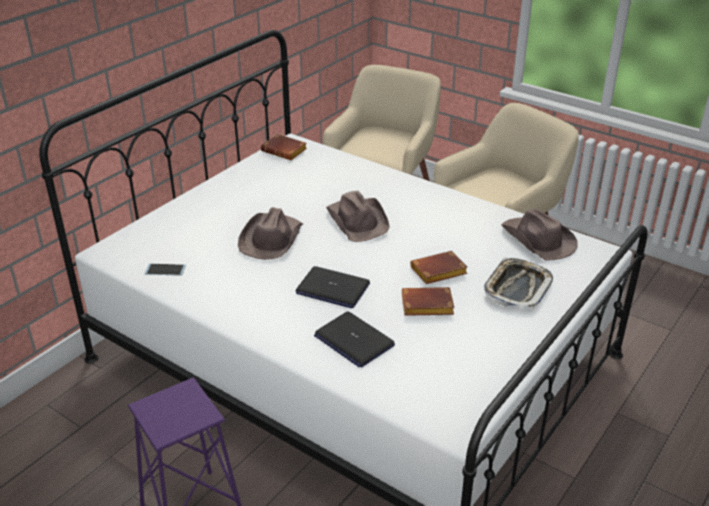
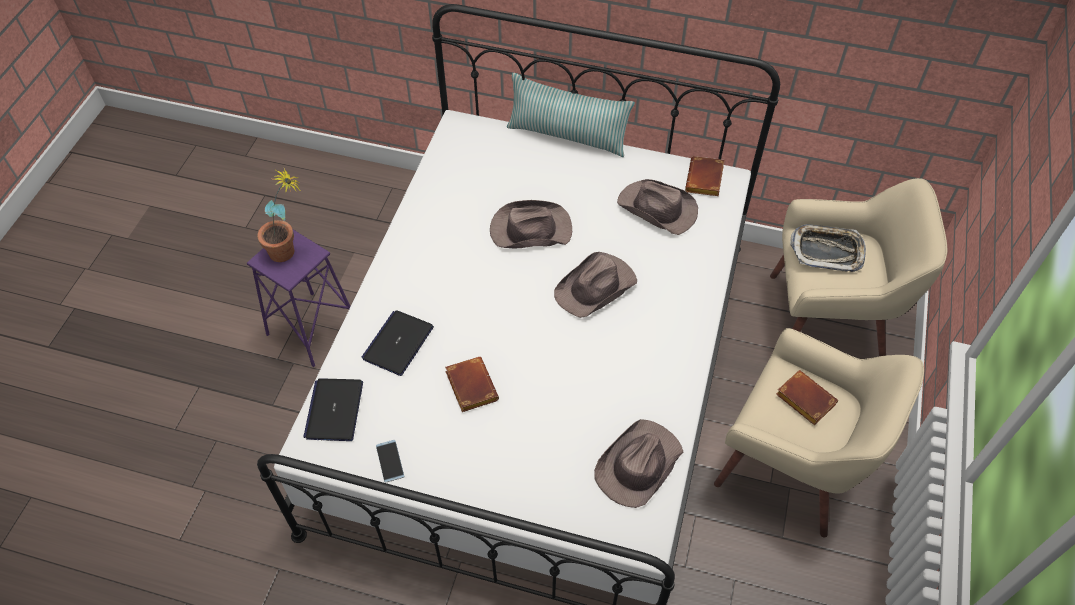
camera: 70 degrees right, 20 degrees up
(165, 270) = (448, 175): phone -> phone (390, 461)
(168, 407) = (290, 251): none -> potted plant
(179, 197) = (567, 136): none -> pillow
(298, 176) = (657, 209): none -> brown hat
(332, 289) = (469, 303): laptop -> laptop (334, 410)
(438, 272) = (531, 382): brown book -> brown book (803, 400)
(517, 288) = (534, 461): tray -> tray (827, 251)

